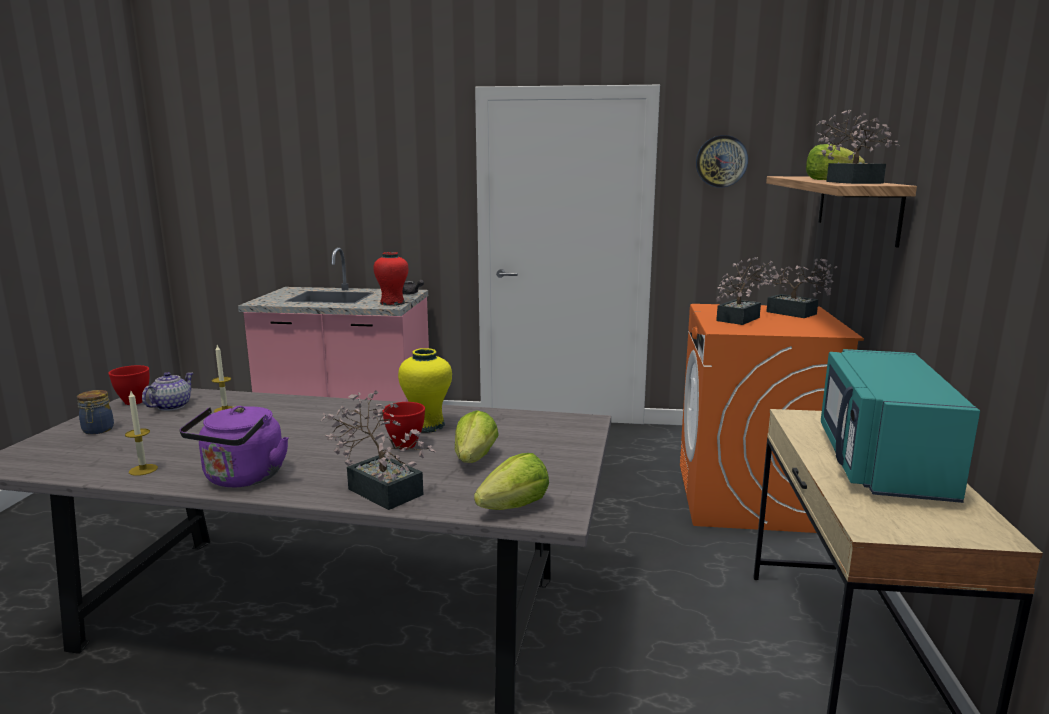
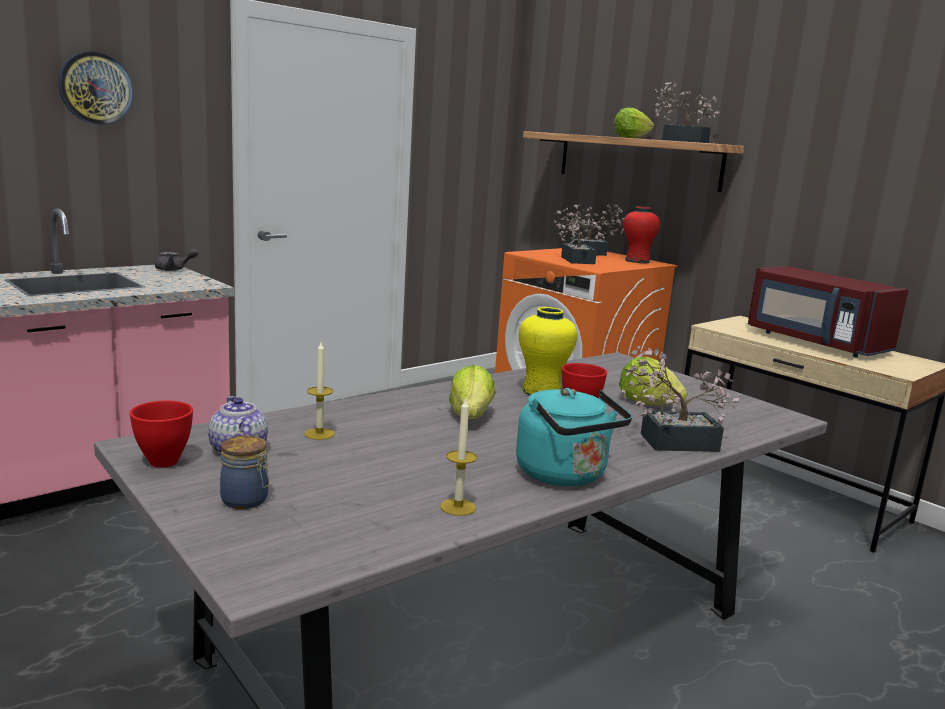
camera: 50 degrees left, 0 degrees up
(242, 479) = (565, 476): purple kettle -> turquoise kettle
(392, 303) = (196, 282): red vase -> red vase (637, 261)
(514, 507) = (761, 421): lettuce -> lettuce (470, 417)
(721, 161) = (461, 113): wall clock -> wall clock (95, 88)
(880, 463) = (814, 342): turquoise microwave -> red microwave

